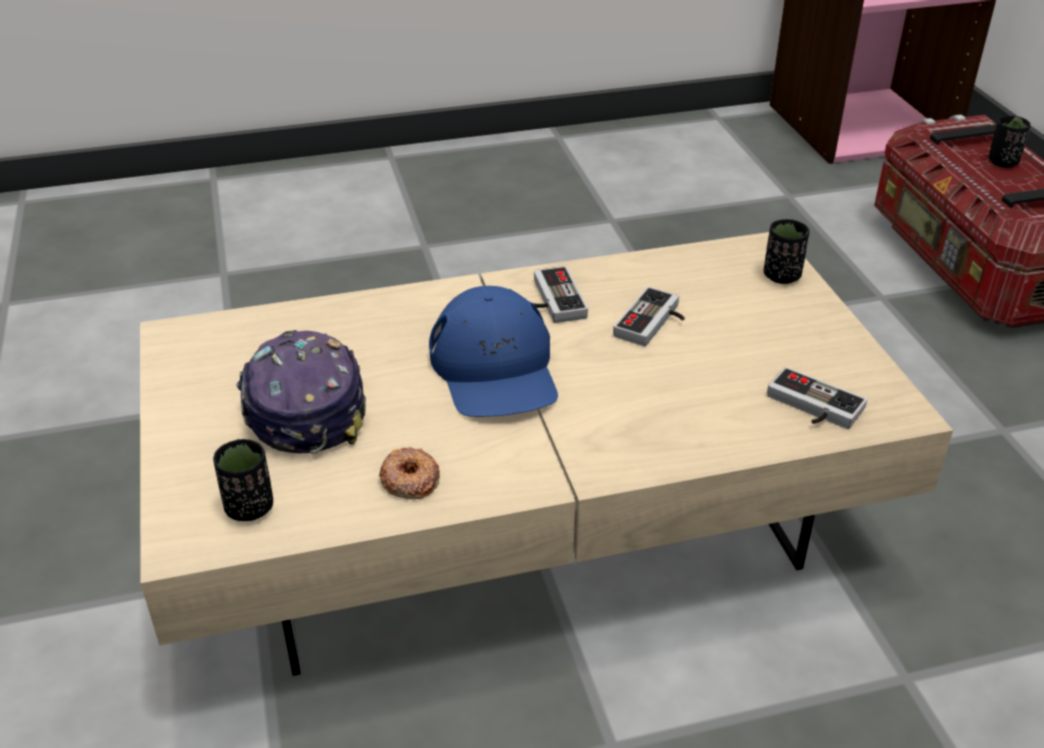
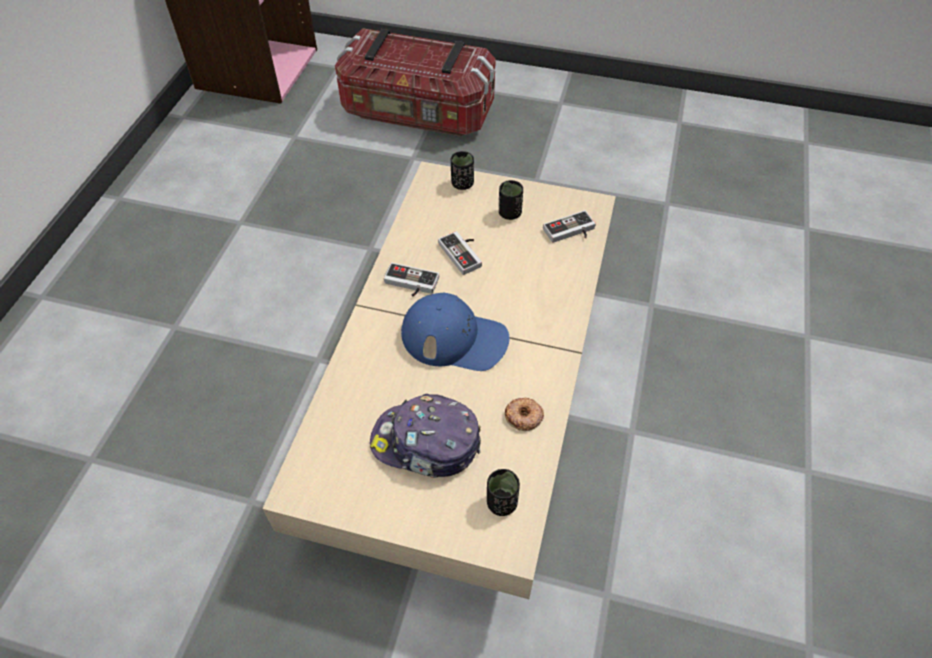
camera: 60 degrees left, 15 degrees up
(1003, 162) = (407, 50): black cup -> black cup (509, 213)

